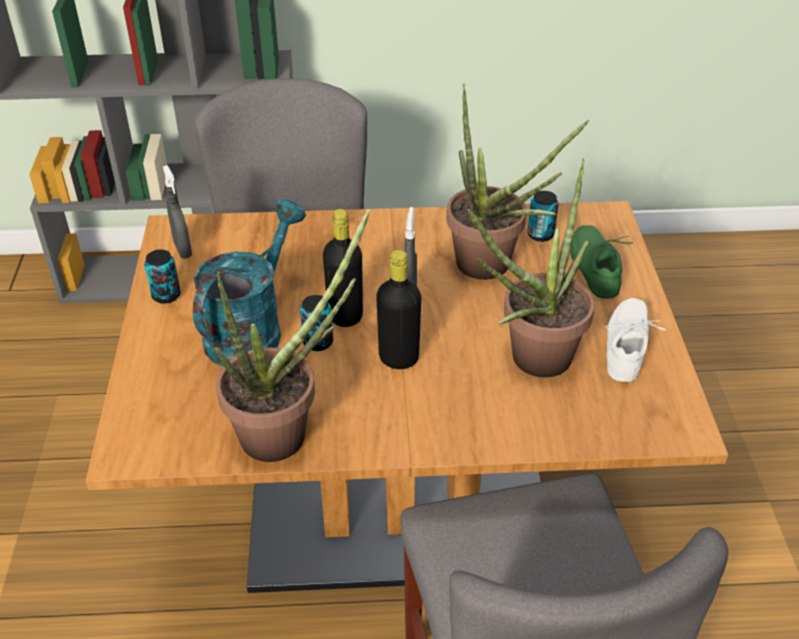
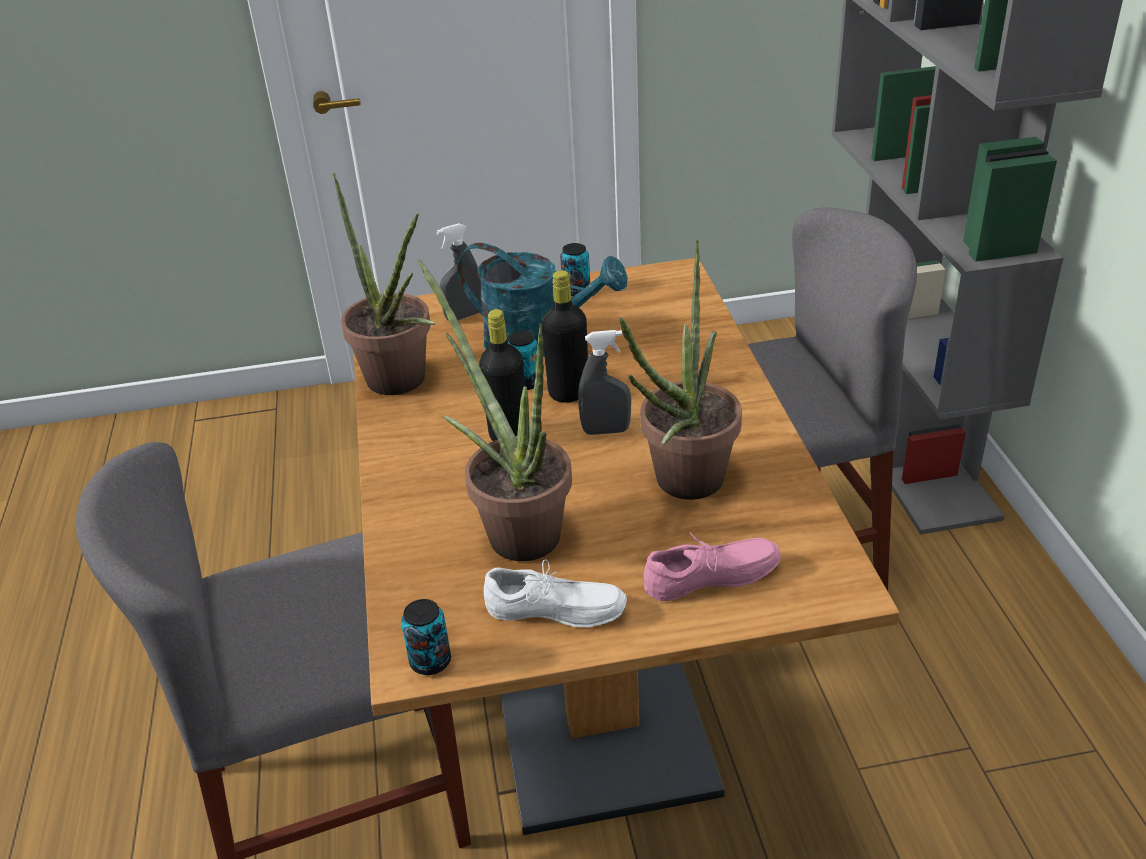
camera: 85 degrees right, 5 degrees down
(183, 250) = (648, 285): grey spray bottle -> grey spray bottle (464, 316)
(540, 235) = (769, 523): can -> can (430, 661)
(598, 268) = (713, 580): green shoe -> pink shoe

